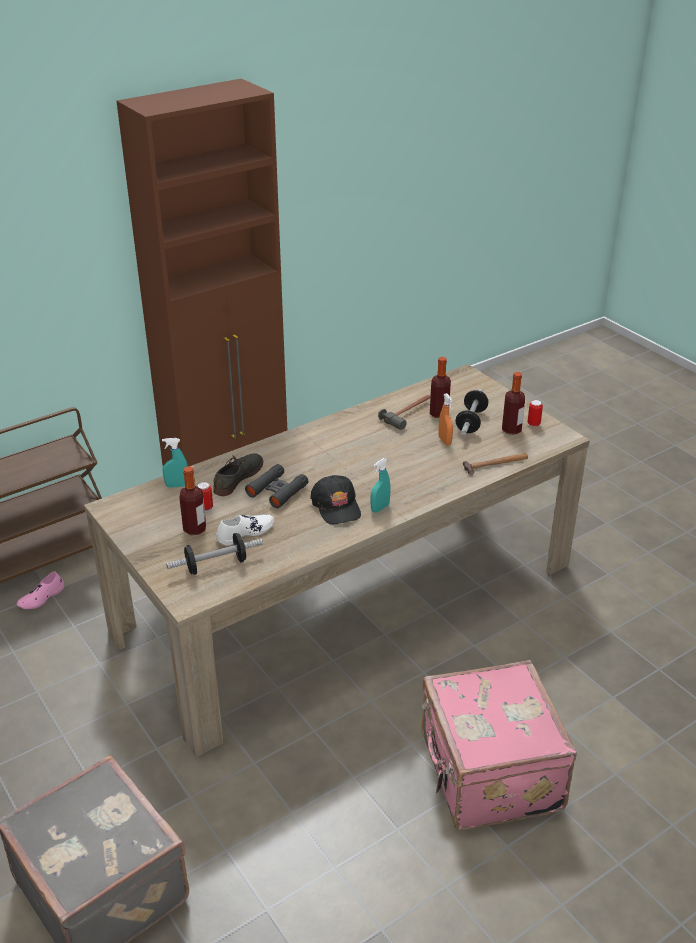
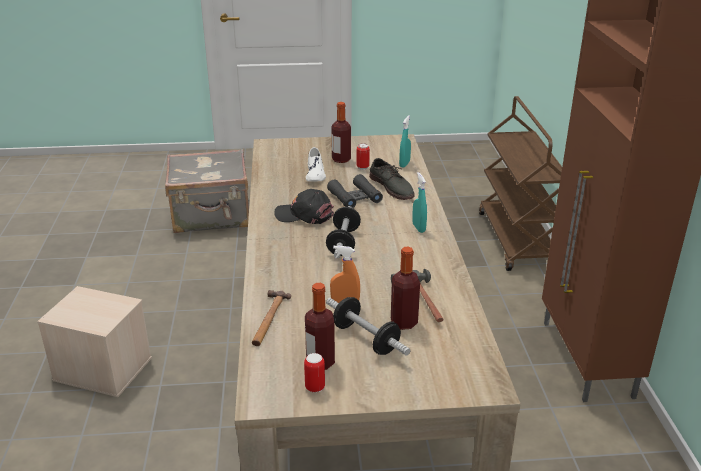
camera: 120 degrees right, 5 degrees down
(41, 597) = (471, 236): pink shoe -> none
(216, 565) = (292, 158): dumbbell -> dumbbell (343, 243)
(380, 508) = (278, 232): turquoise spray bottle -> turquoise spray bottle (418, 228)
(488, 774) = (101, 369): pink suitcase -> beige storage box

